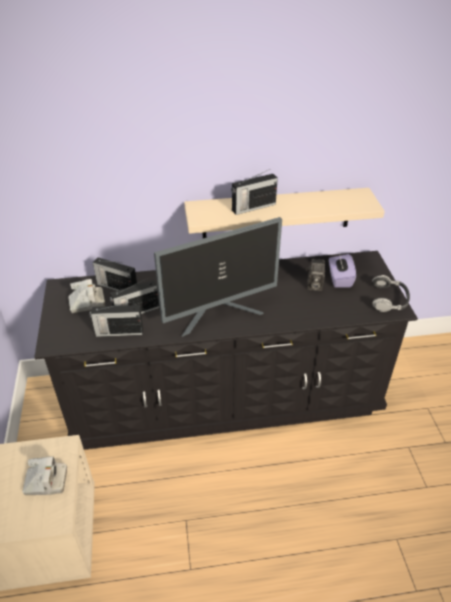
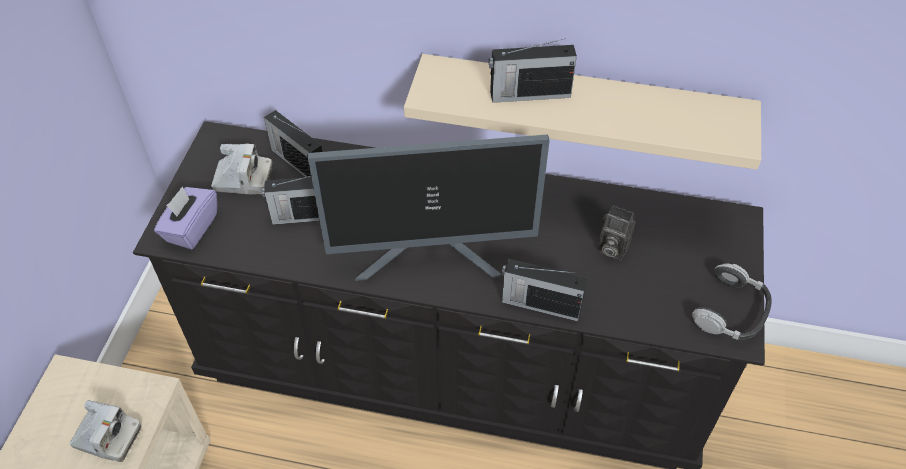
camera: 20 degrees right, 10 degrees up
(118, 332) = (266, 244): radio -> radio (539, 304)
(339, 279) = (663, 246): purple tissue box -> purple tissue box (191, 228)

